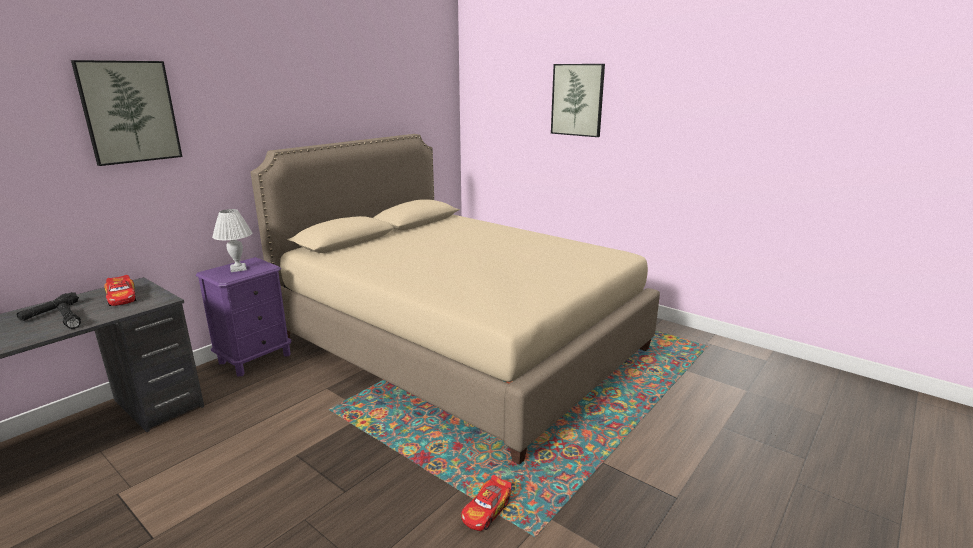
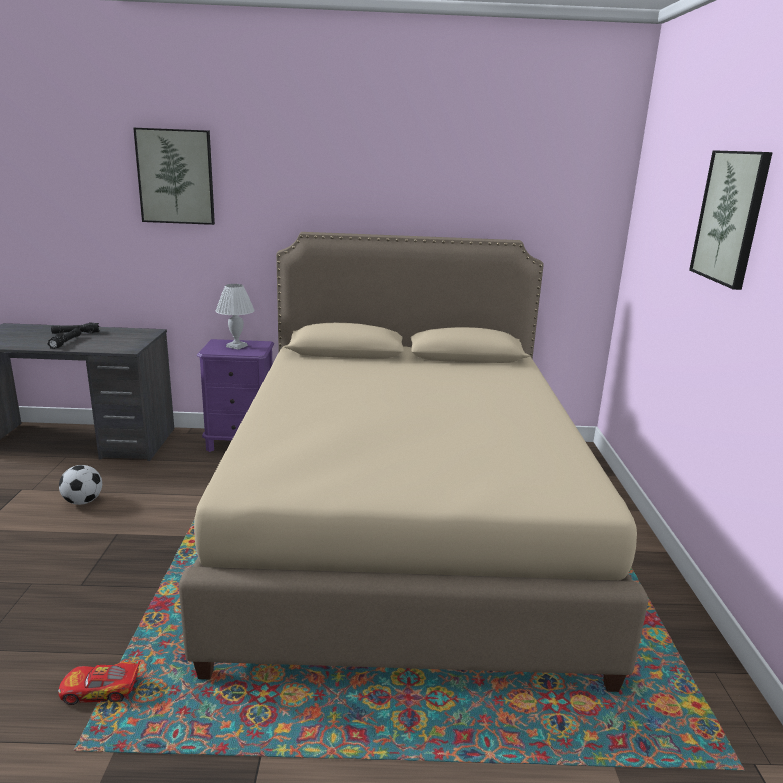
camera: 50 degrees right, 0 degrees up
(122, 298) = (119, 339): toy car -> none
(211, 460) = (83, 501): none -> football

